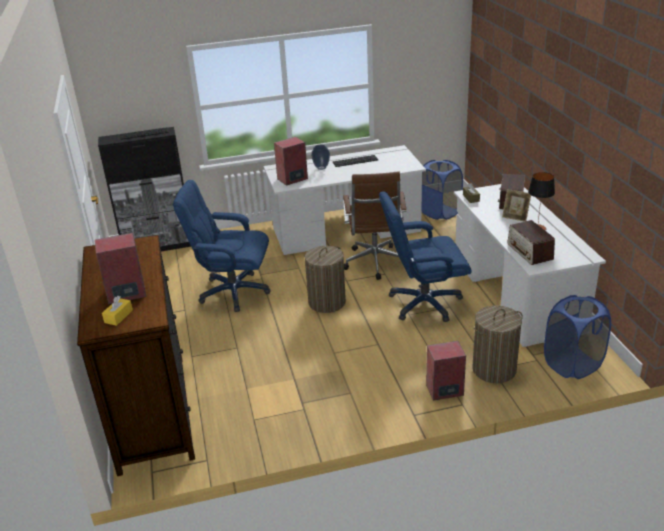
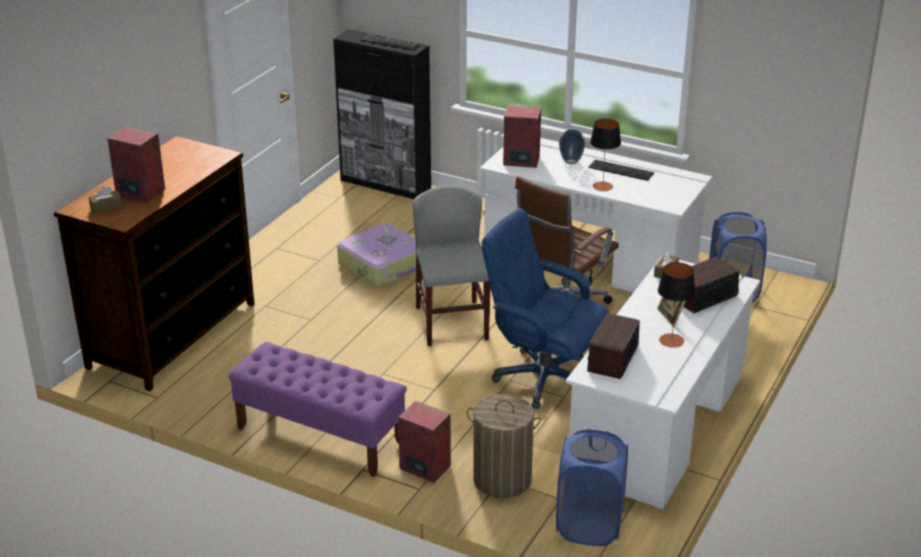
camera: 40 degrees right, 0 degrees up
(118, 316) = (106, 207): yellow tissue box -> brown tissue box
(233, 292) = (383, 266): blue office chair -> suitcase
(327, 302) = (452, 323): laundry basket -> grey chair
(356, 412) = (319, 436): none -> purple bench
(361, 172) = (602, 186): none -> table lamp

